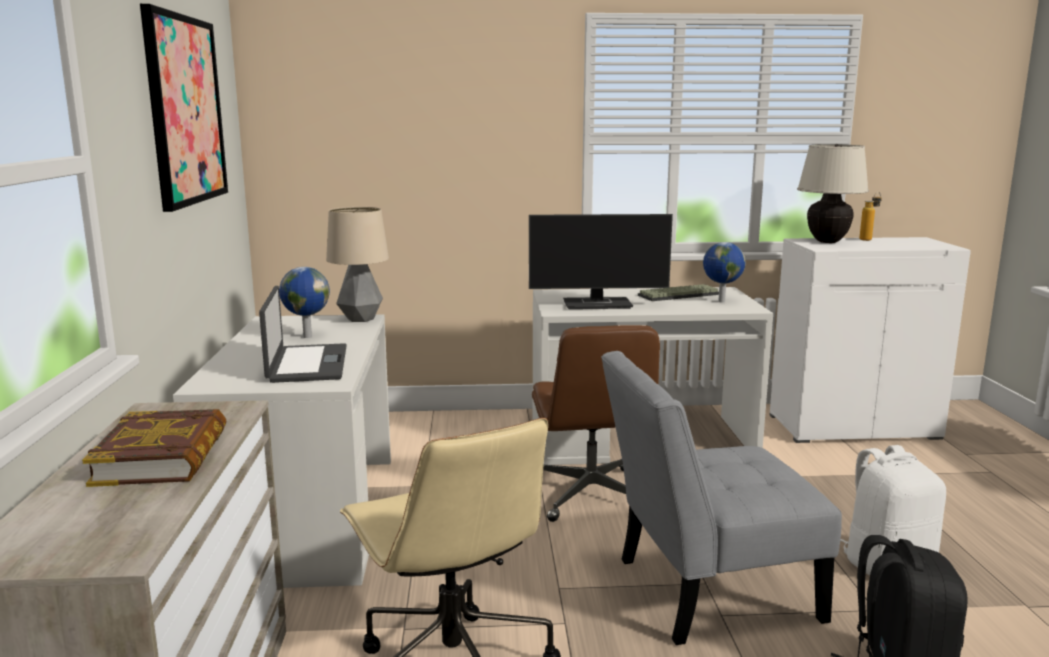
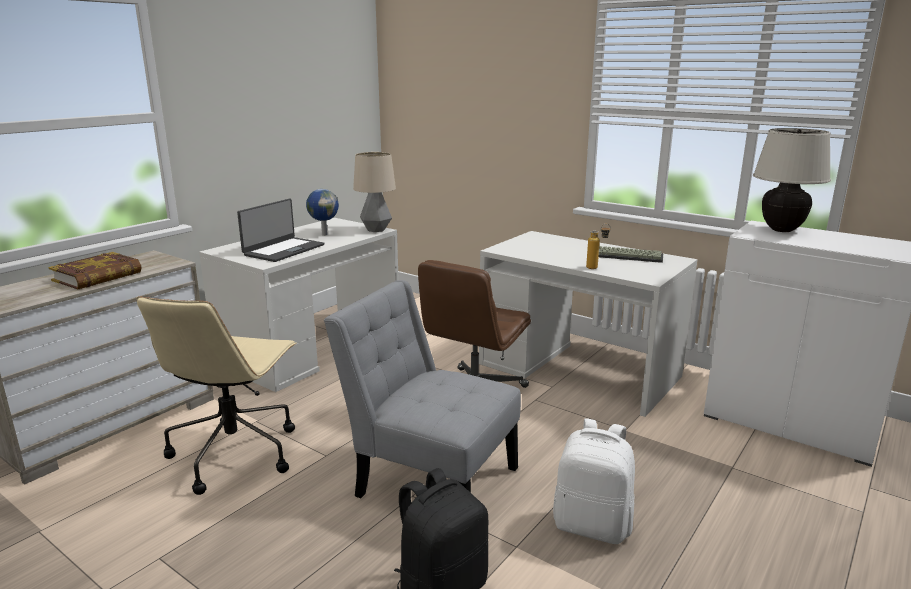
camera: 40 degrees right, 5 degrees up
(185, 110) = (291, 82): picture -> none
(598, 304) = (542, 250): monitor -> none
(720, 301) = (643, 268): globe -> none
(868, 239) = (839, 235): bottle -> bottle (596, 268)

